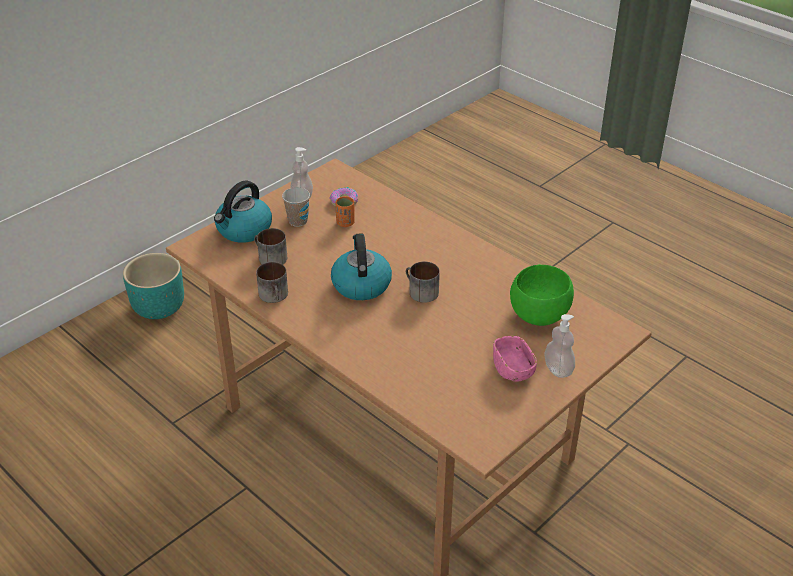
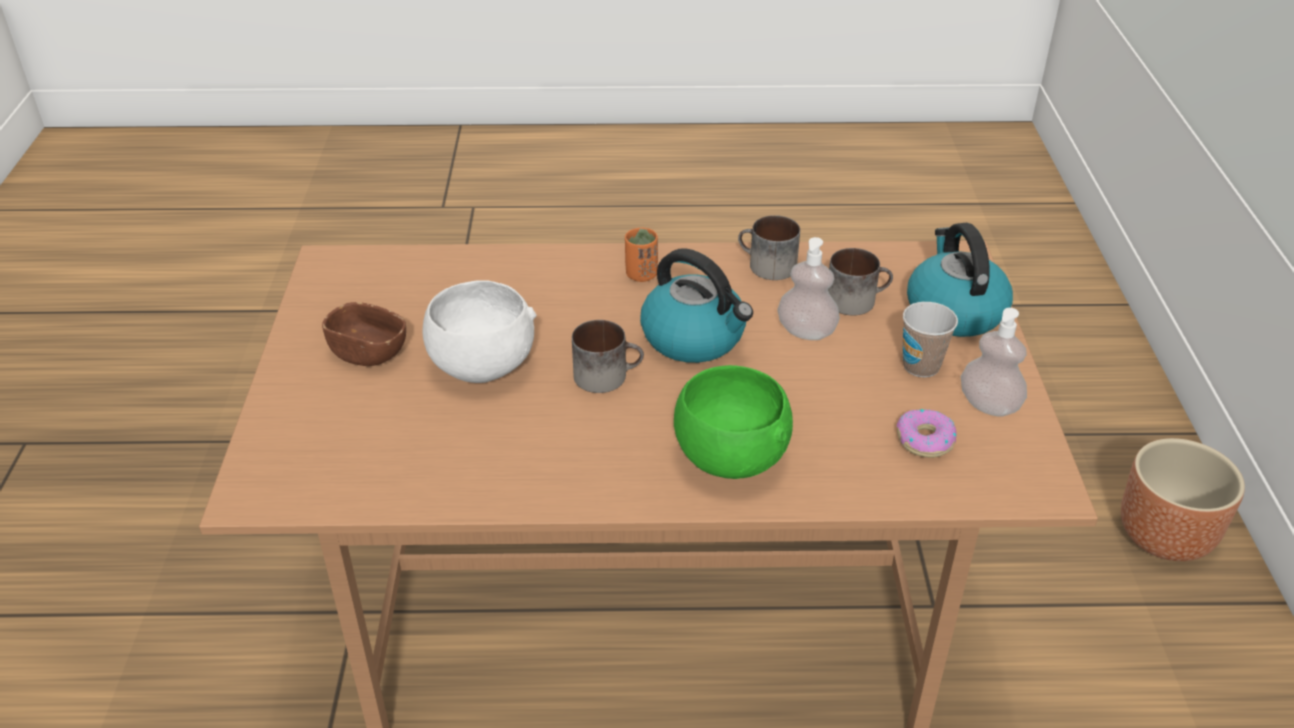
camera: 135 degrees right, 0 degrees up
(160, 308) = (1164, 537): turquoise planter -> brown planter
(345, 223) = (860, 406): orange cup -> orange cup (641, 275)
(469, 329) = (480, 367): none -> white bowl
(513, 369) = (369, 352): pink bowl -> brown bowl
(539, 316) = (400, 442): green bowl -> green bowl (729, 458)
(558, 369) = (307, 386): soap dispenser -> soap dispenser (806, 331)

